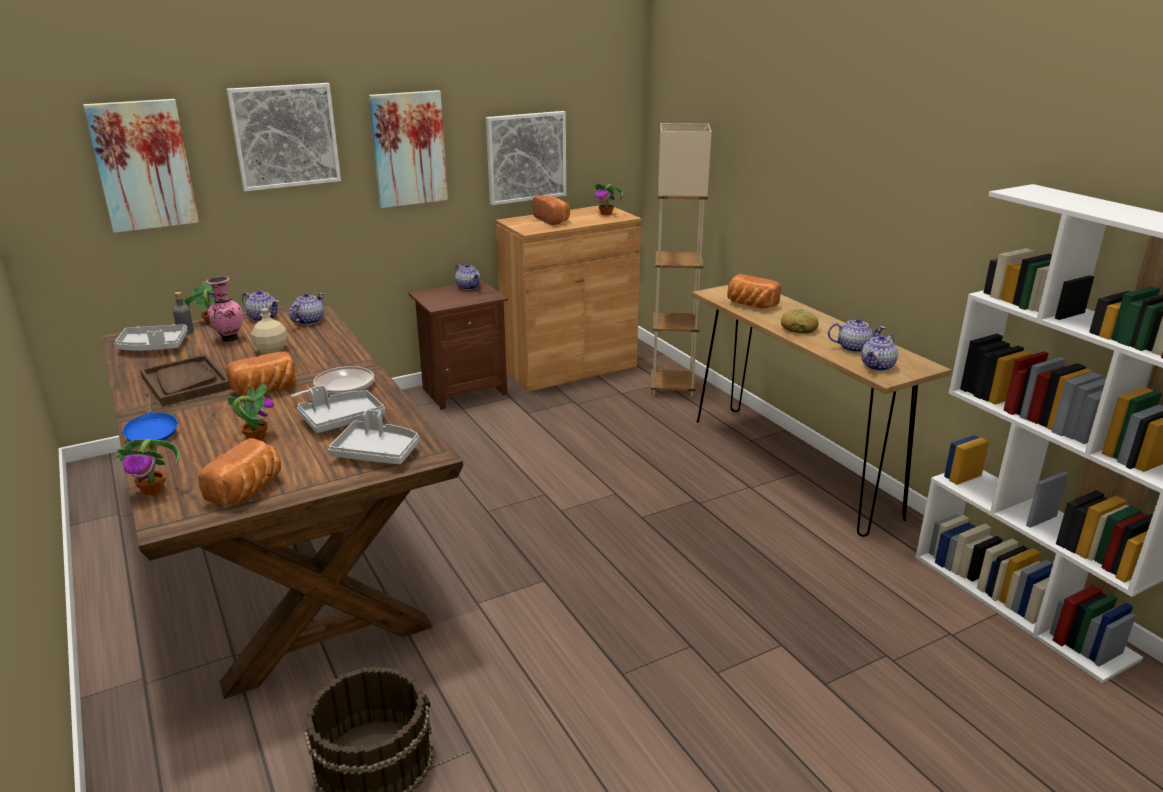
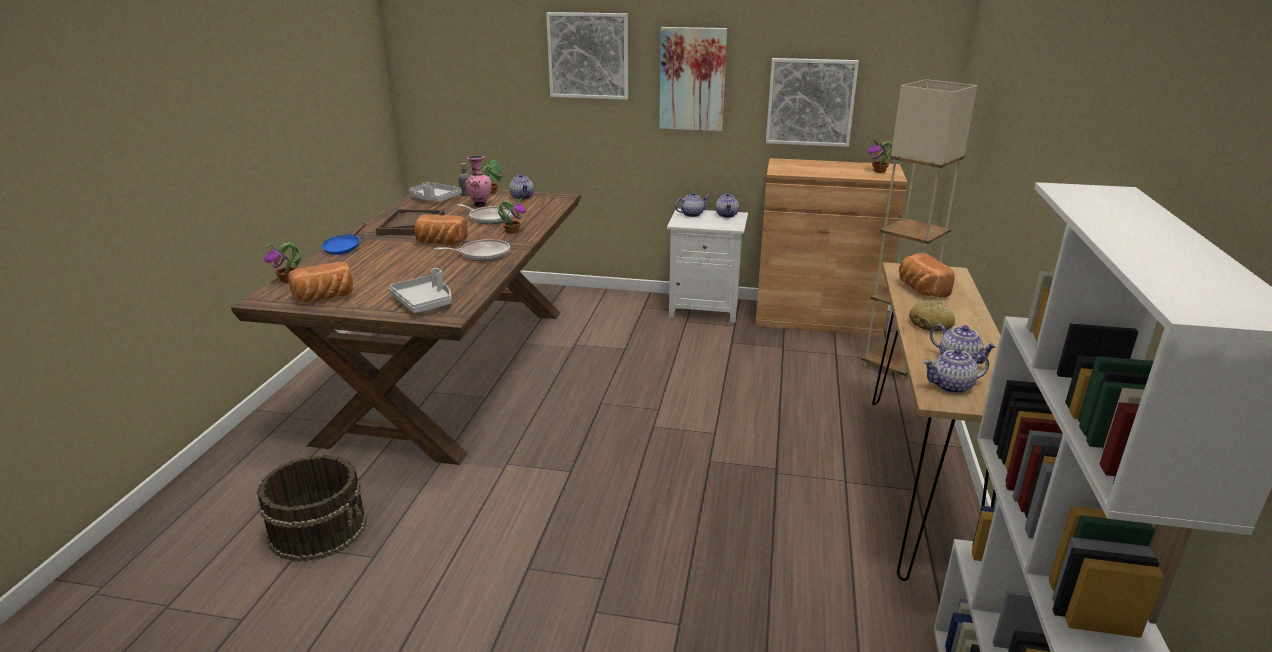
camera: 40 degrees right, 0 degrees up
(143, 165) = (484, 66): picture -> none
(255, 437) = (384, 268): potted plant -> potted plant (512, 231)
(271, 349) = (489, 218): beige bottle -> frying pan
(309, 321) = (544, 206): teapot -> teapot (692, 214)
(341, 420) = (445, 275): grey tray -> none
(463, 391) = (704, 308): brown nightstand -> white nightstand
(553, 220) = (817, 167): bread -> none

